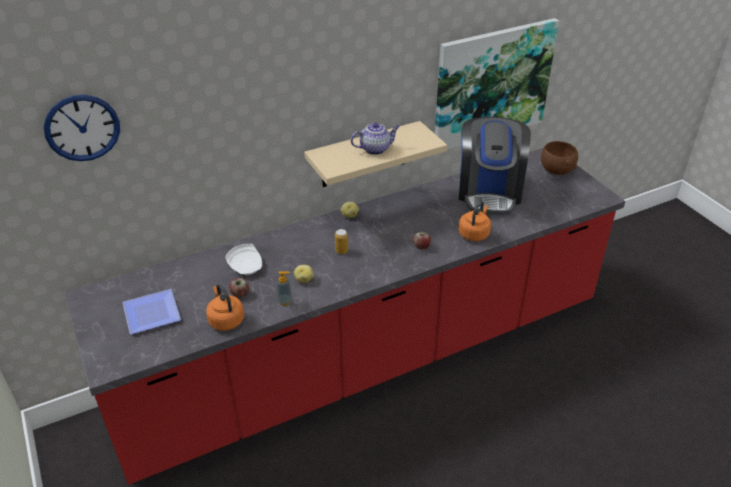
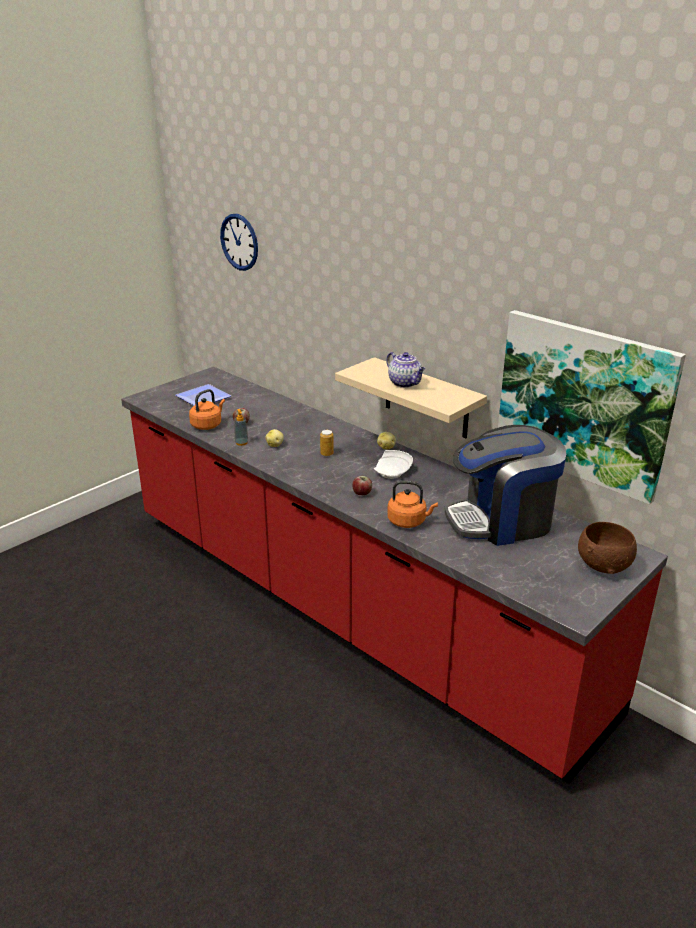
camera: 70 degrees right, 10 degrees down
(246, 266) = (278, 418): white plate -> white plate (393, 472)

